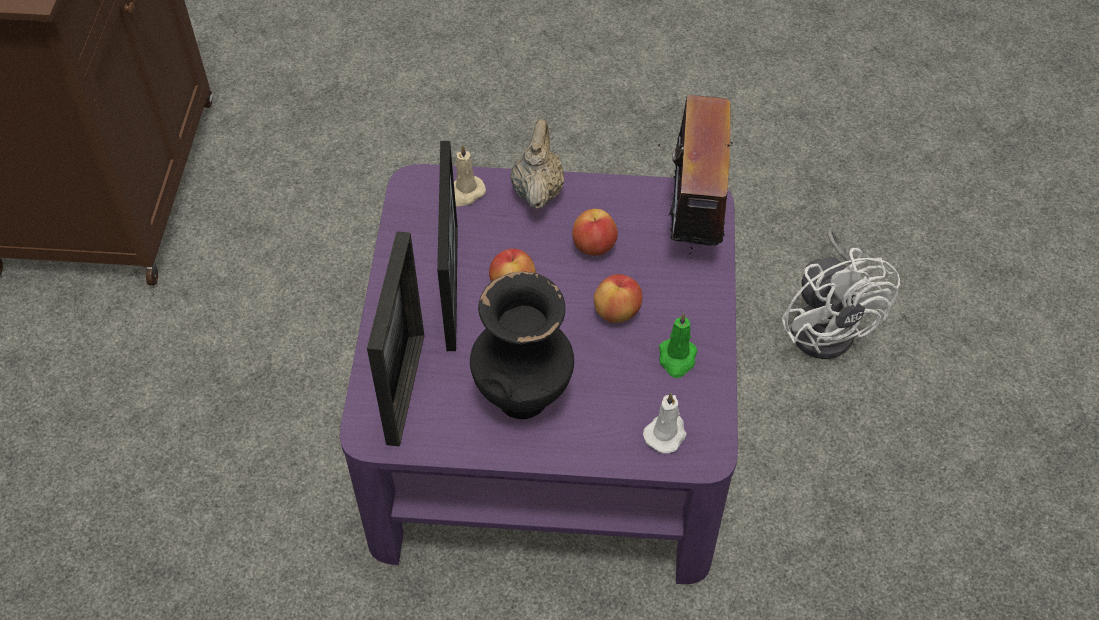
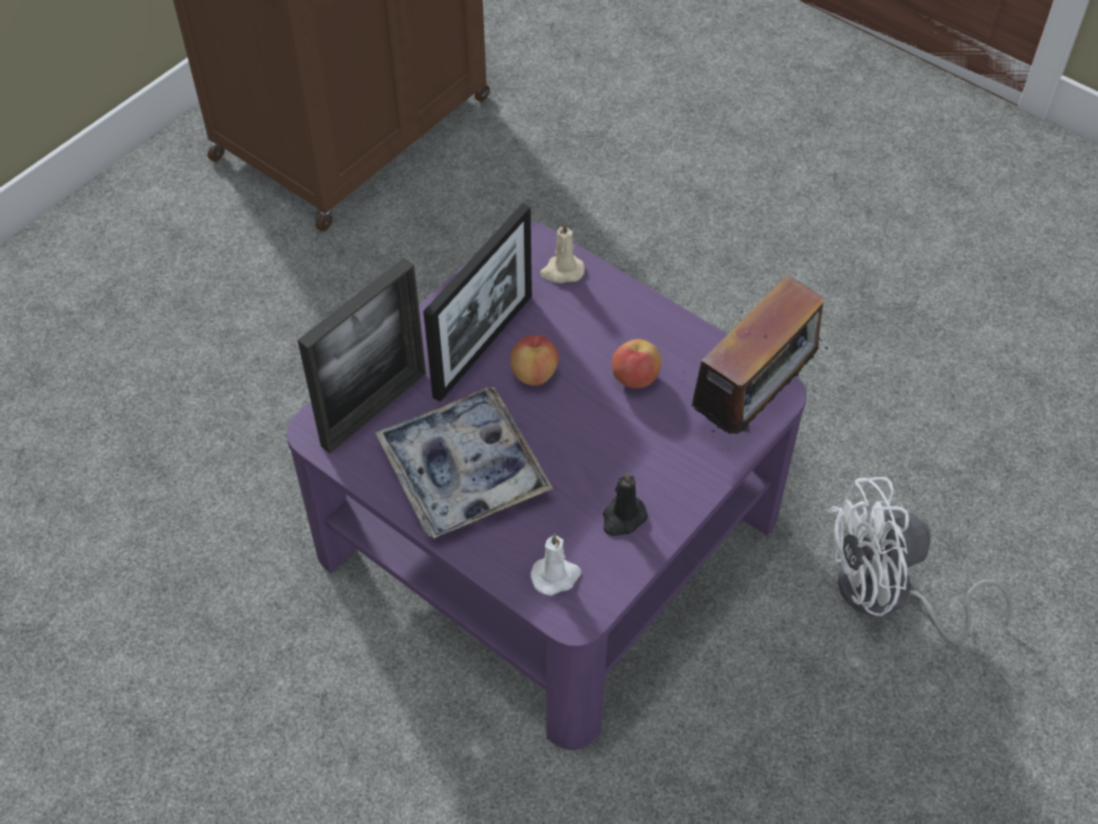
camera: 35 degrees right, 0 degrees up
(523, 395) = (463, 471): black vase -> tray
(537, 190) = (628, 302): beige teapot -> none
(617, 311) = (605, 446): apple -> none
(677, 359) = (623, 518): green candle -> black candle
(828, 324) = (888, 596): white fan -> white fan turned 60 degrees clockwise

